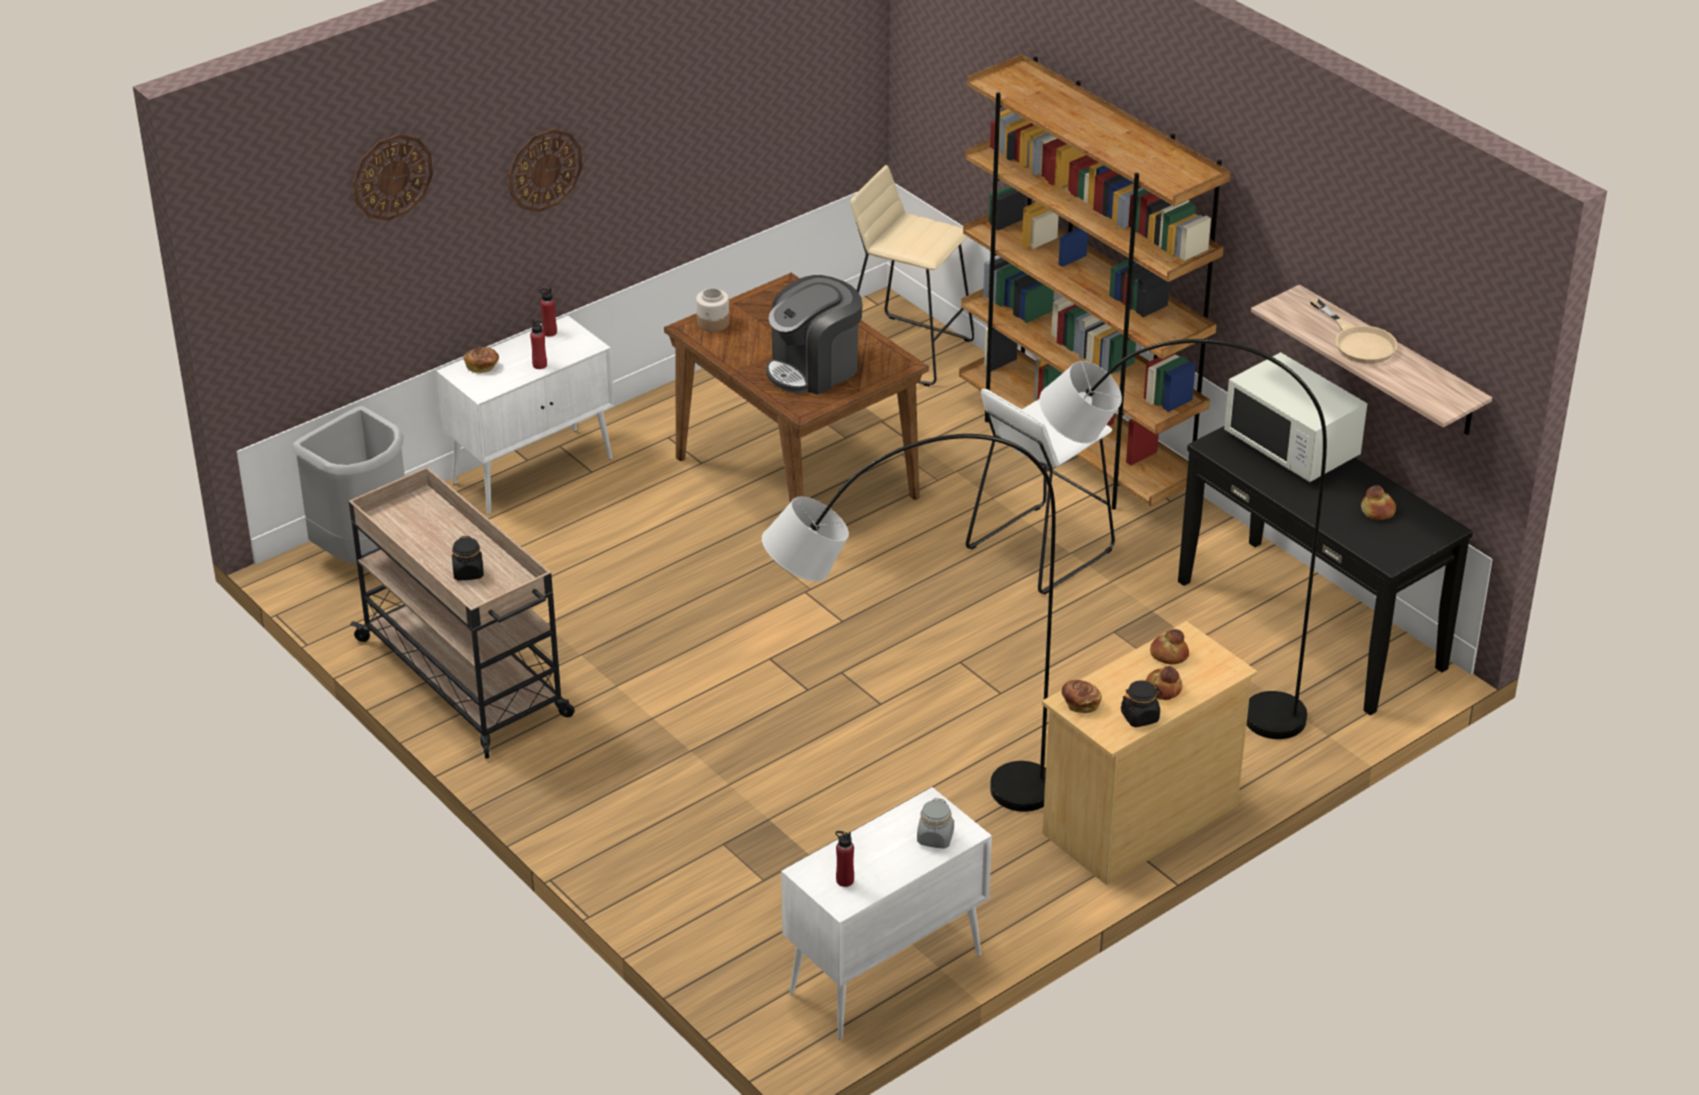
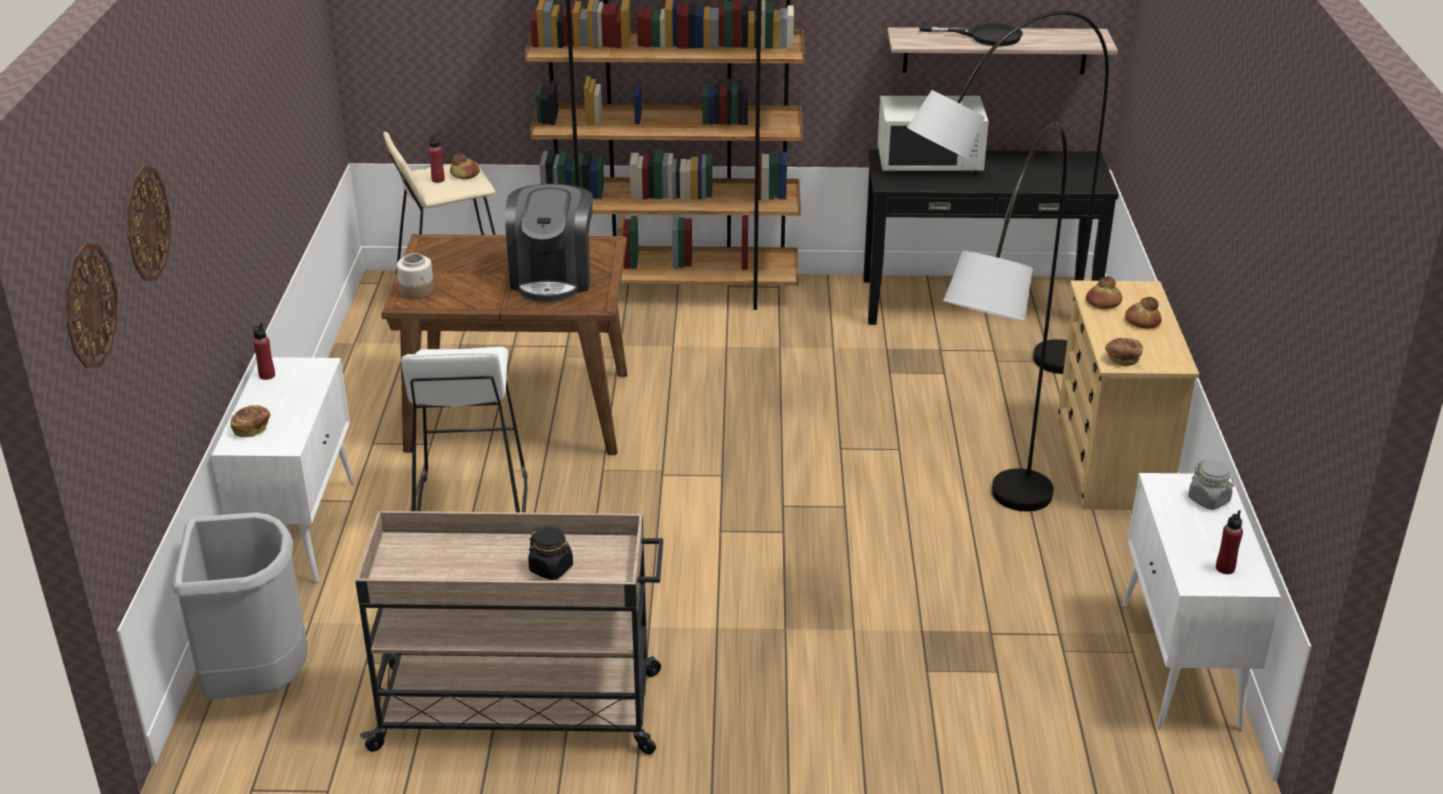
camera: 50 degrees left, 5 degrees down
(539, 365) = (303, 400): red bottle -> red bottle (438, 180)
(544, 169) = (220, 192): wall clock -> wall clock (89, 305)
(1038, 549) = (758, 357): white stool -> white stool (470, 507)
(1140, 717) = (1166, 344): black jar -> none
(1358, 341) = (985, 36): beige frying pan -> black frying pan
(1378, 511) = (1040, 167): bread -> bread (465, 174)

